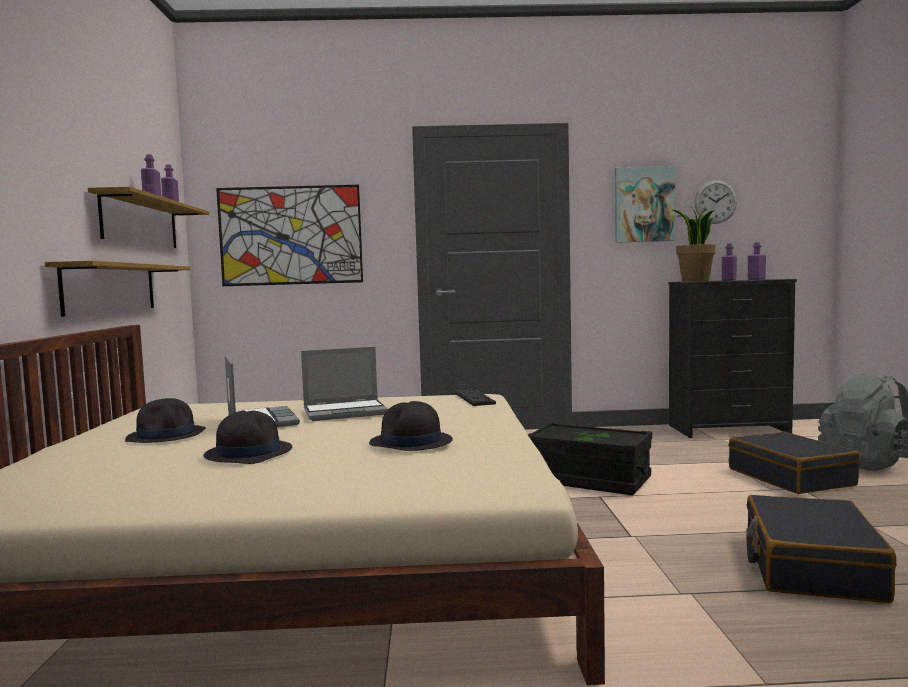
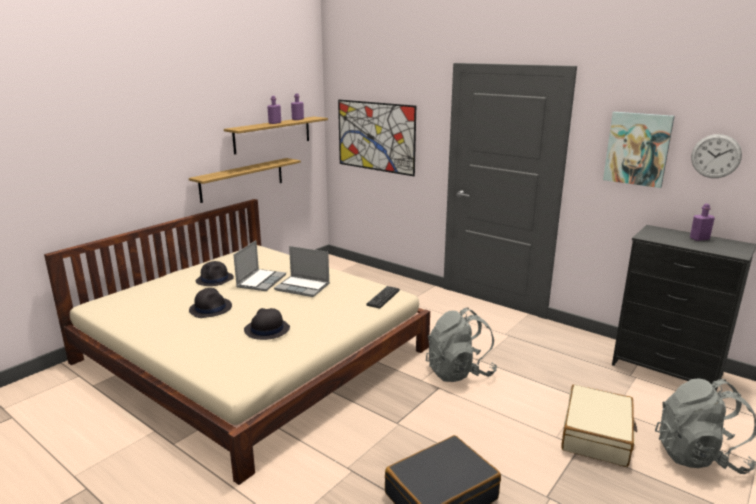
camera: 40 degrees right, 15 degrees up
(589, 480) = (459, 372): black storage box -> grey backpack
(695, 281) = (658, 233): potted plant -> none
(756, 279) = (723, 246): purple bottle -> none
(791, 477) = (597, 435): black suitcase -> beige suitcase

